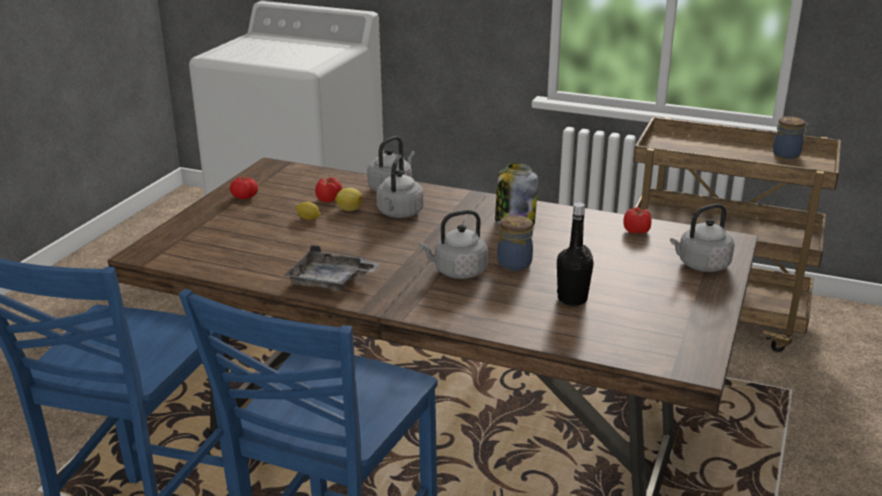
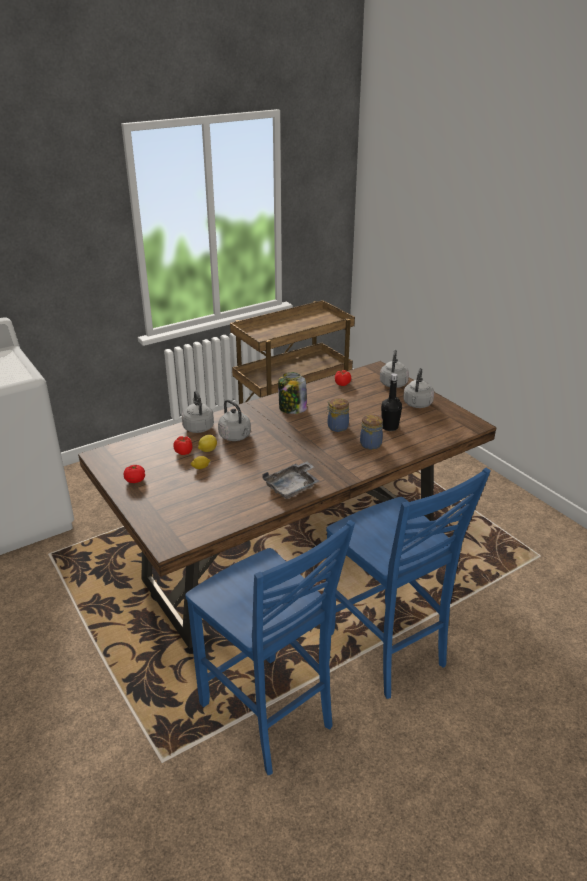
camera: 55 degrees left, 5 degrees up
(457, 272) = (327, 445): grey kettle -> grey kettle (417, 404)
(787, 155) = (309, 317): jar -> jar (371, 444)

